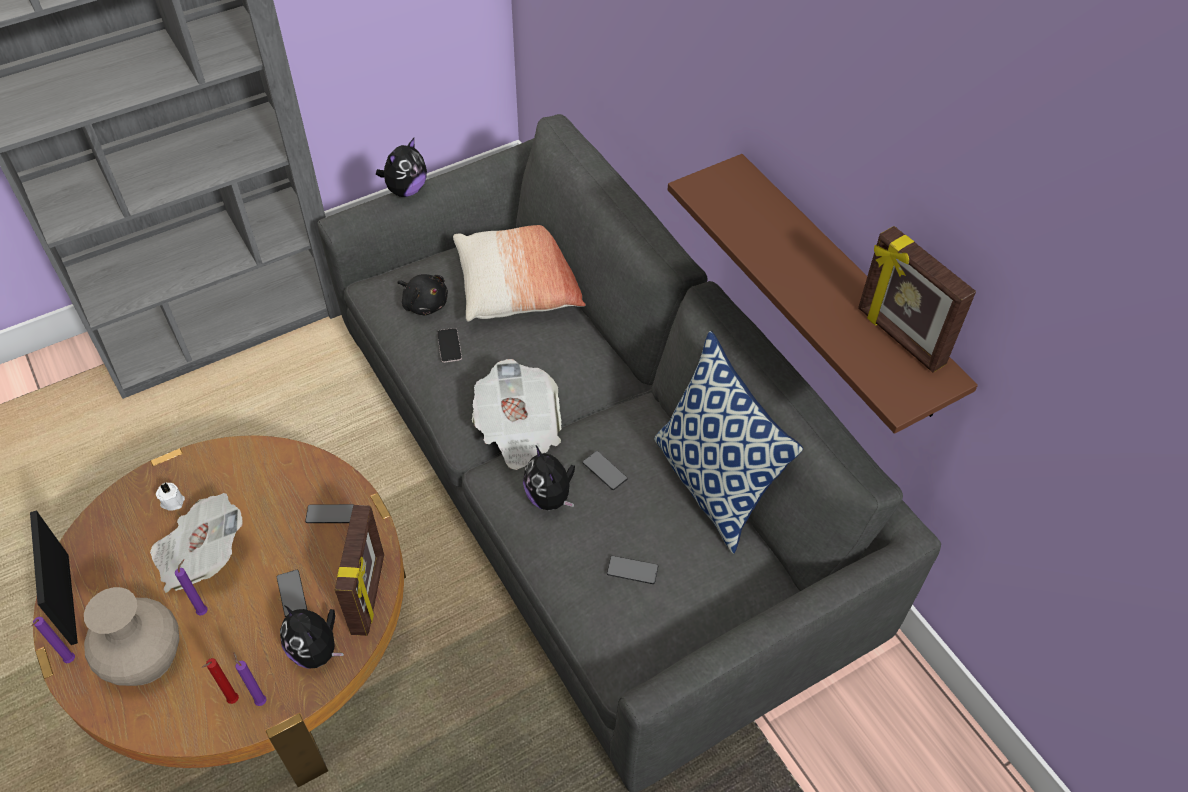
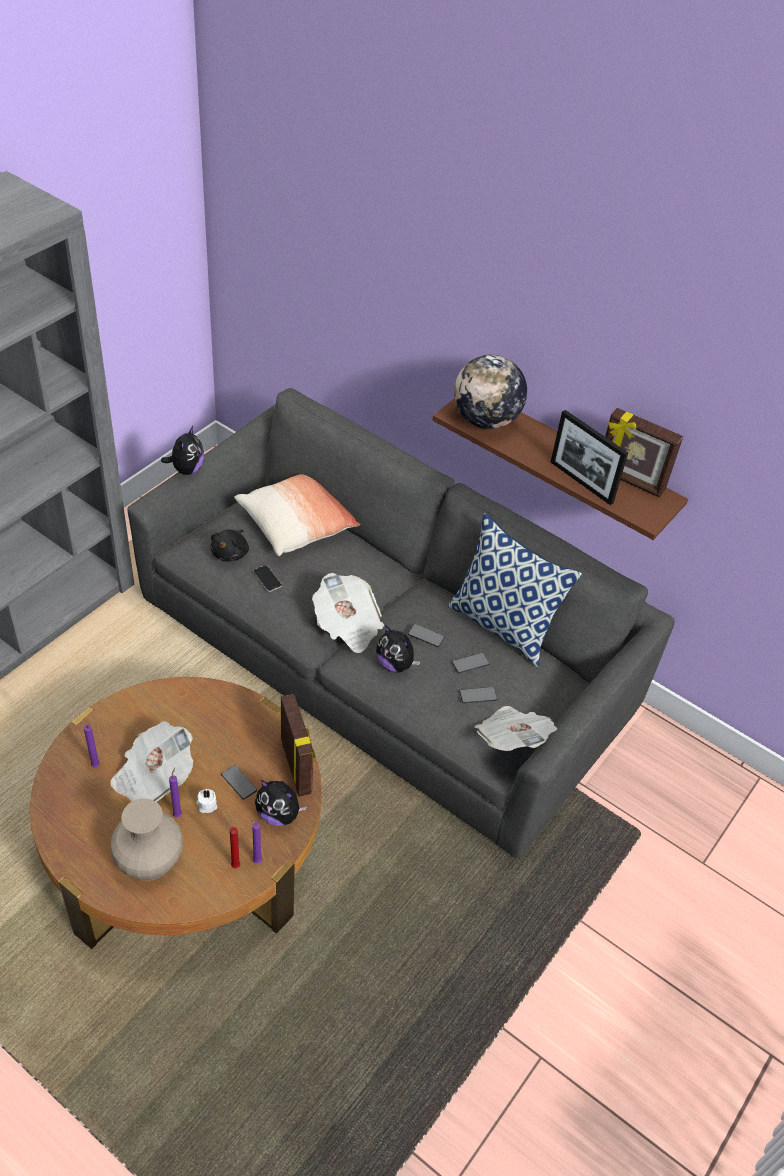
camera: 25 degrees left, 5 degrees down
(69, 598) = (64, 837): picture frame -> picture frame (581, 482)
(70, 661) = (92, 880): purple candle -> purple candle (95, 767)
(172, 501) = (107, 745): white candle -> white candle (206, 805)
(330, 514) = (237, 721): phone -> phone (470, 663)
(424, 303) = (231, 553): black plush toy -> black plush toy turned 90 degrees clockwise
(647, 644) = (511, 739): none -> newspaper
(735, 205) = (485, 421): none -> globe

